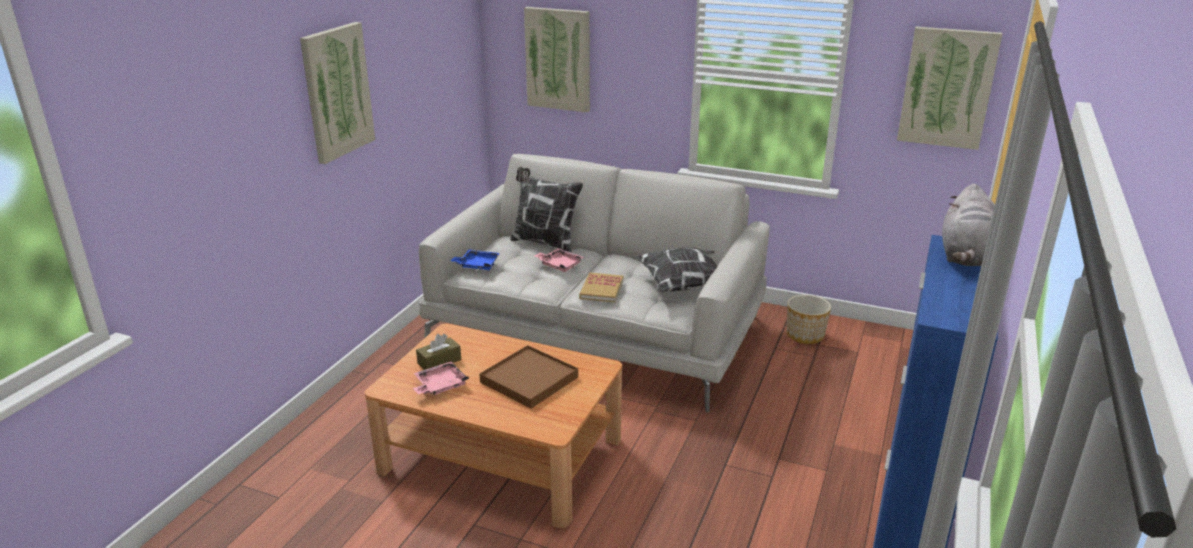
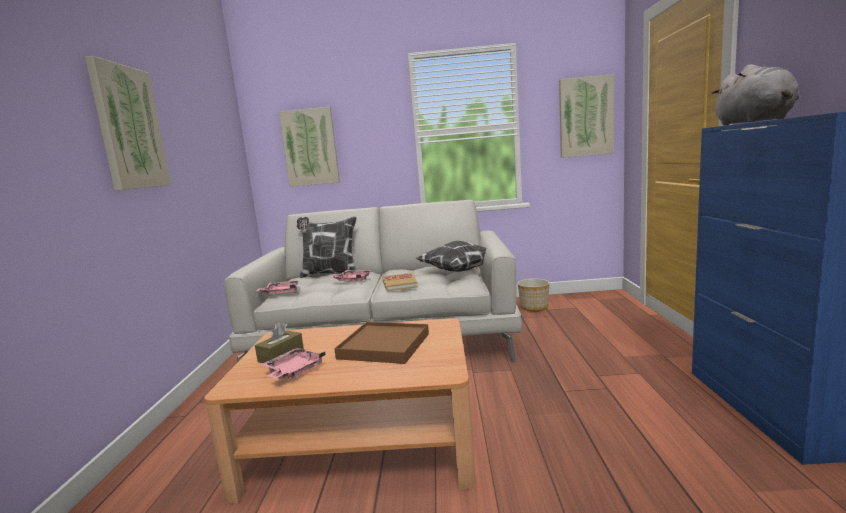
camera: 20 degrees left, 15 degrees down
(477, 265) = (281, 292): blue tray -> pink tray

